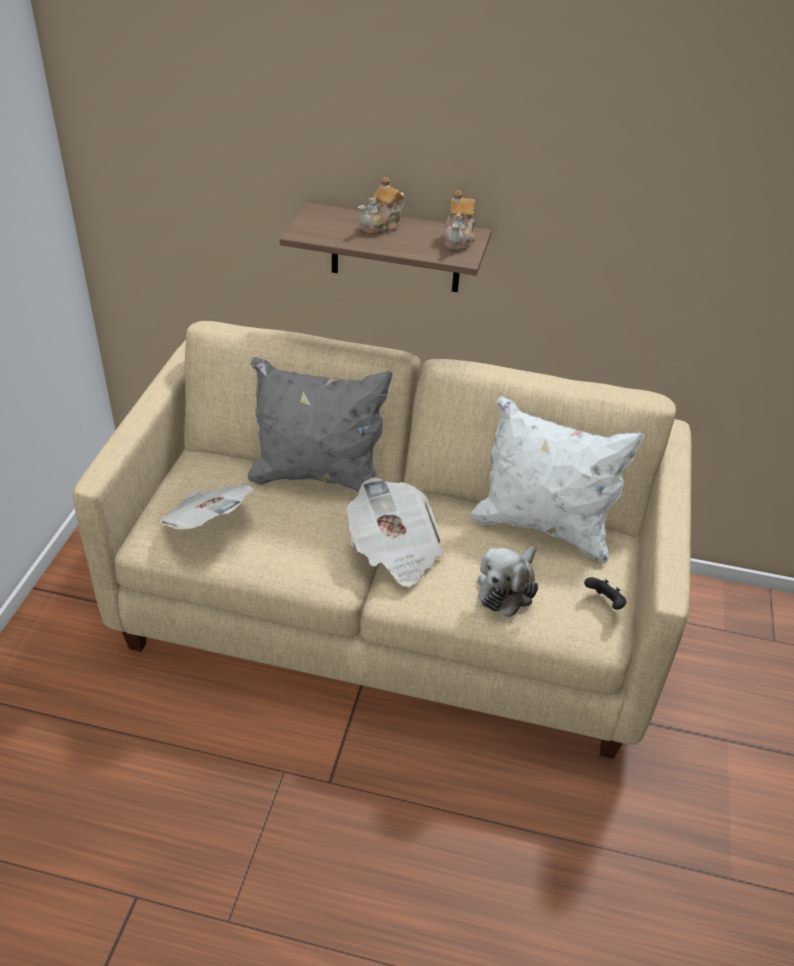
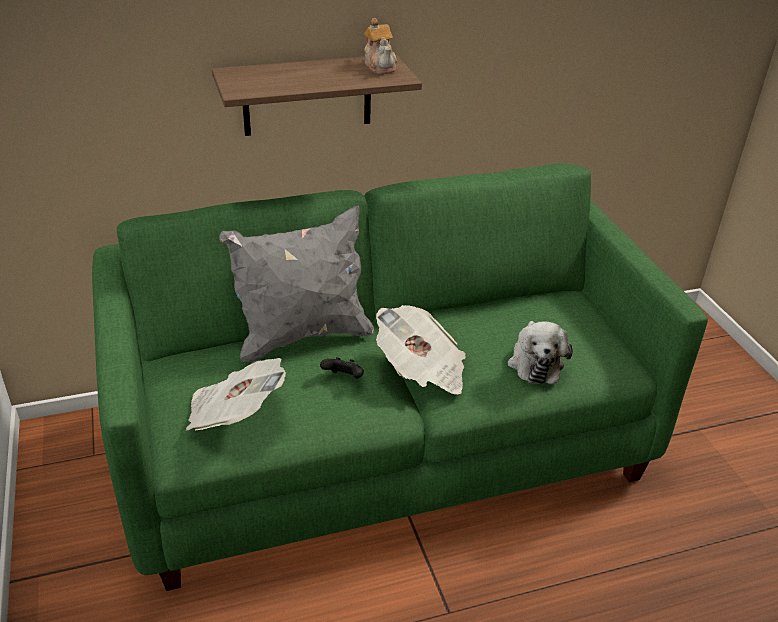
camera: 30 degrees left, 5 degrees down
(382, 226) = (304, 70): teapot -> none
(391, 610) = (385, 444): beige sofa -> green sofa
(543, 527) = (517, 307): white pillow -> none
(605, 603) = (611, 344): black game controller -> black game controller (344, 379)

